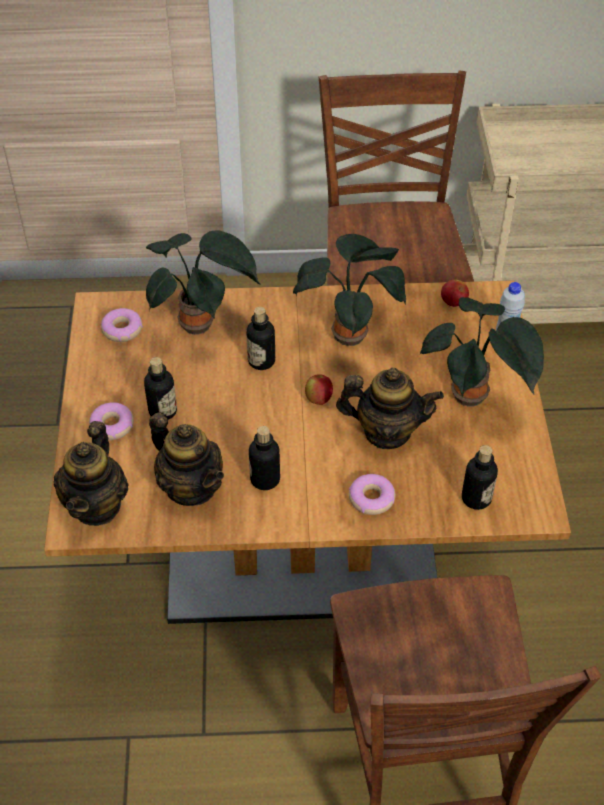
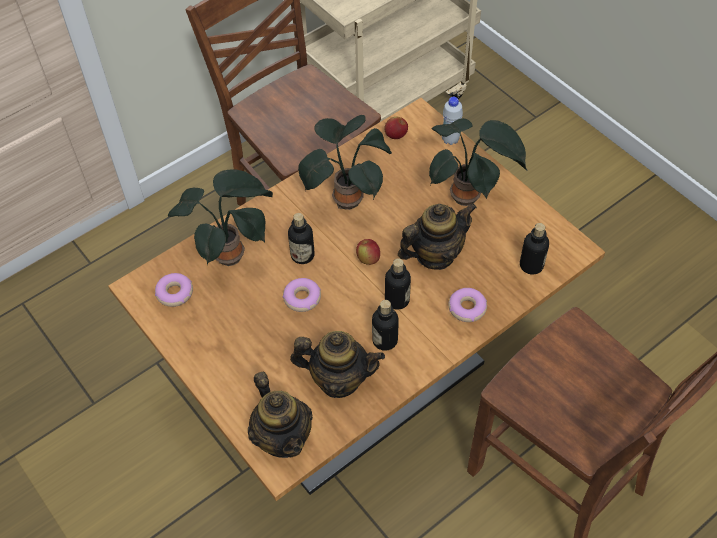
camera: 35 degrees left, 5 degrees up
(112, 426) = (237, 371): donut -> donut (302, 298)
(163, 411) = (265, 336): bottle -> bottle (397, 300)

